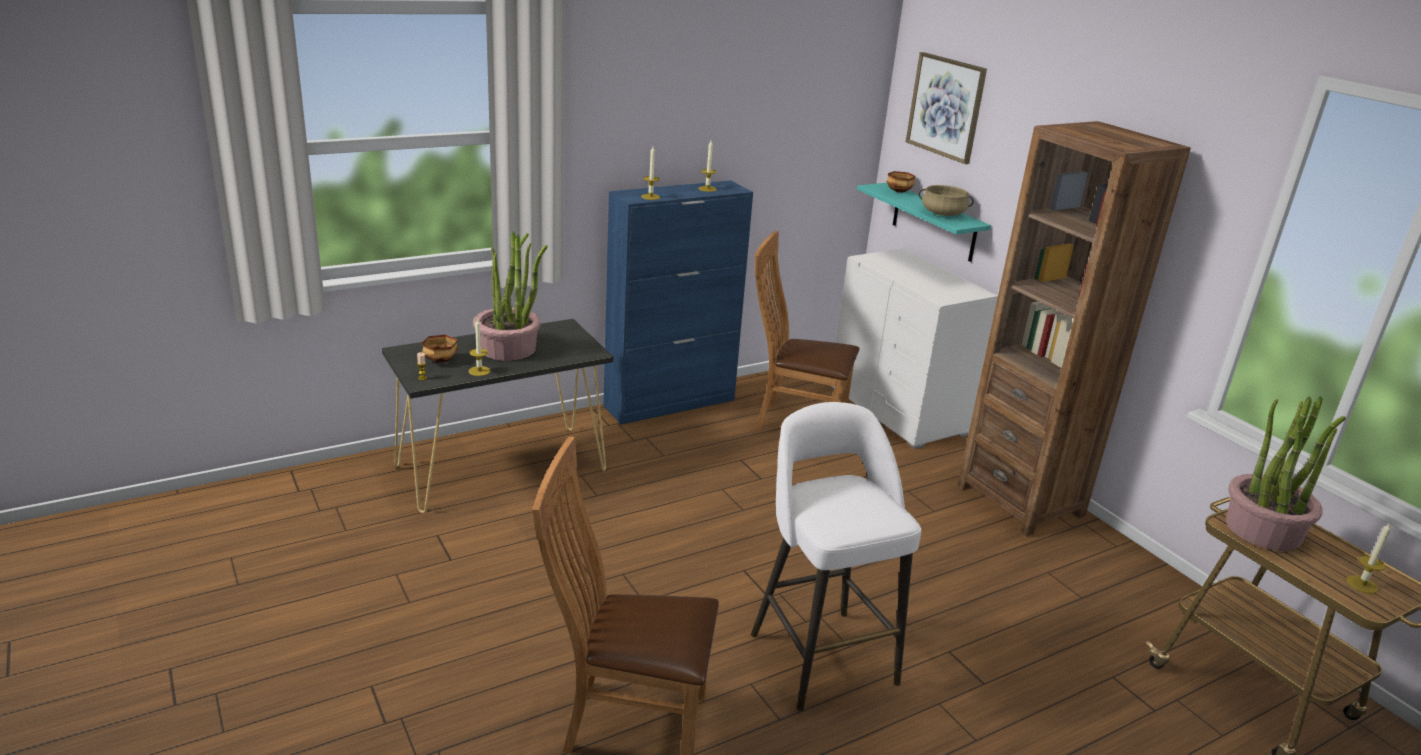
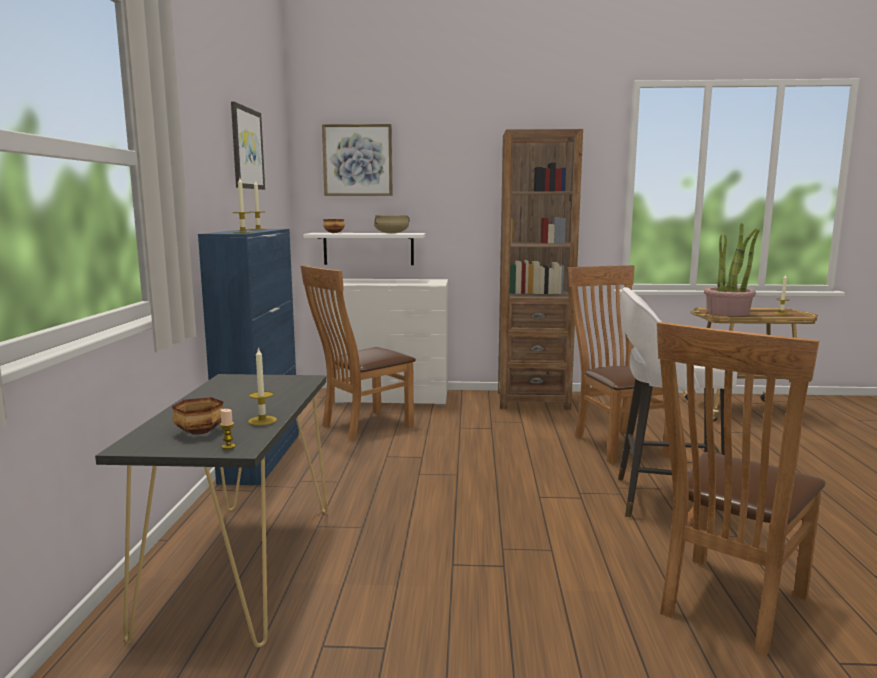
camera: 55 degrees left, 15 degrees down
(508, 348) = (234, 402): potted plant -> none
(748, 94) = (246, 148): none -> picture
(934, 222) = (368, 249): turquoise shelf -> white shelf
(951, 593) = (616, 443): none -> brown chair

